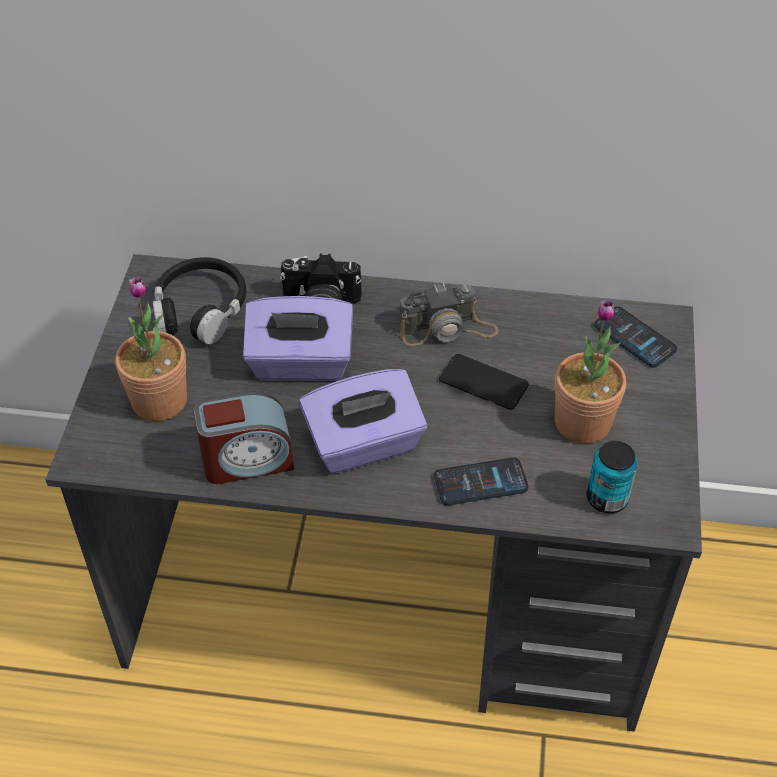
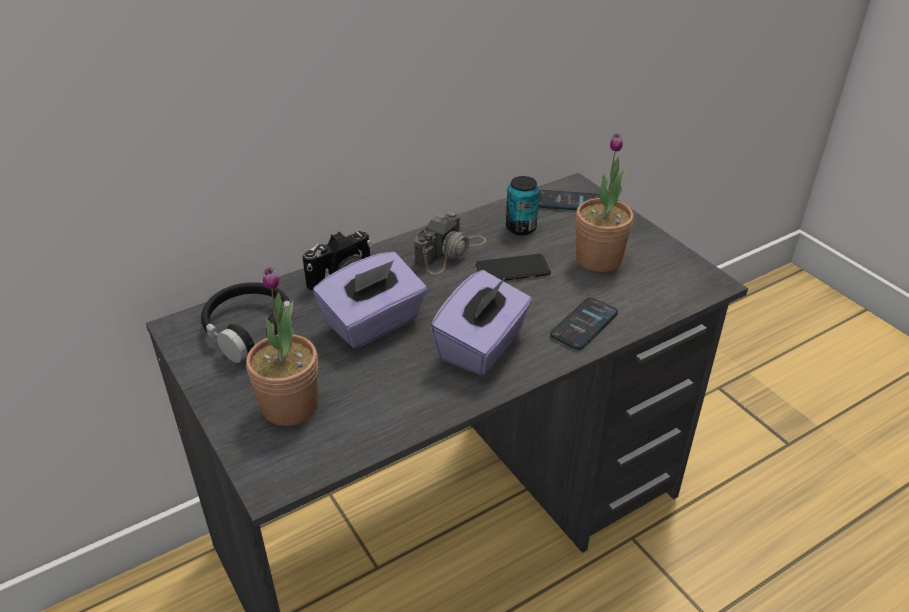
camera: 40 degrees left, 10 degrees down
(247, 460) = (410, 404): alarm clock -> none
(607, 498) = (665, 290): can -> can (521, 228)

